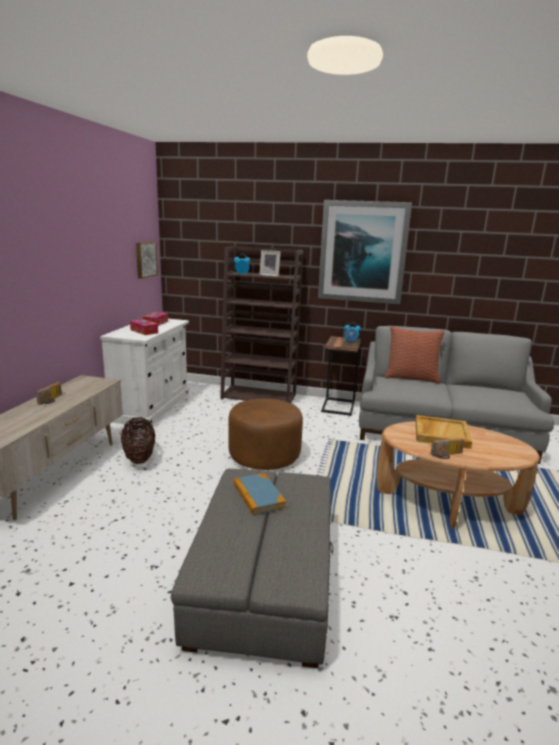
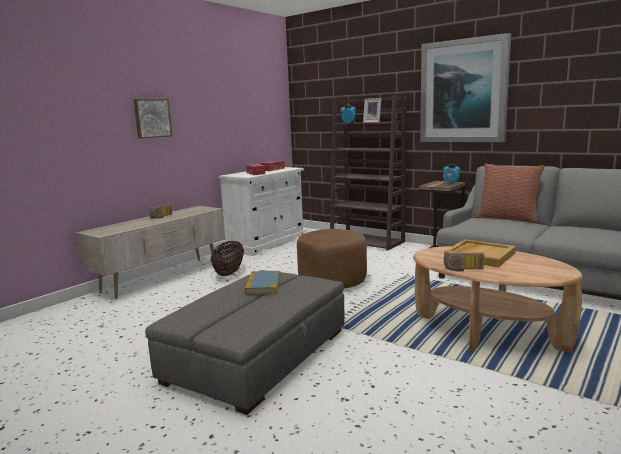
camera: 25 degrees right, 5 degrees down
(145, 259) = (271, 116): picture -> picture (152, 118)

